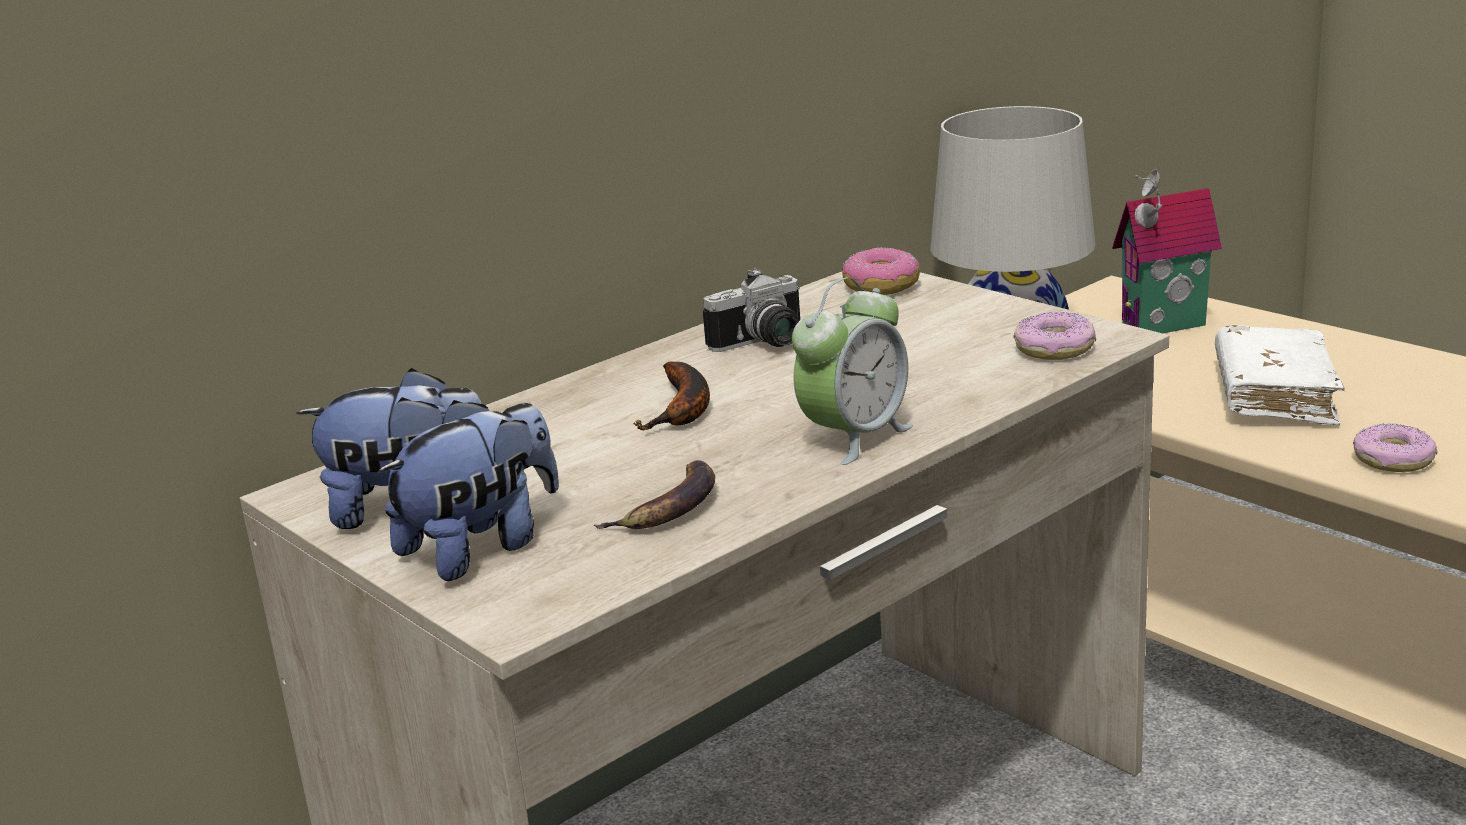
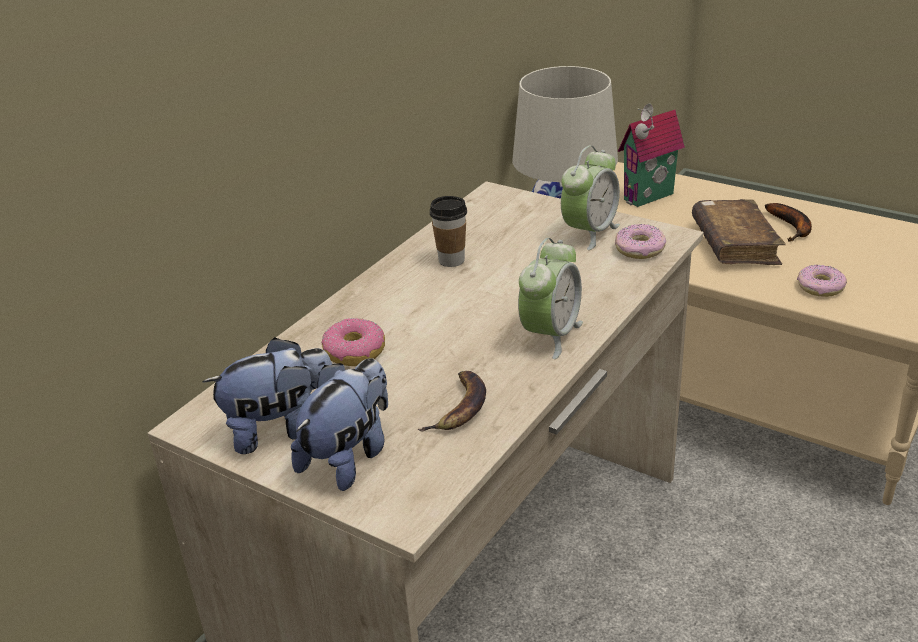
camera: 15 degrees left, 10 degrees up
(684, 409) = (426, 322): banana -> banana (792, 227)
(764, 344) = (451, 260): camera -> cup
(880, 285) = (503, 203): donut -> donut (354, 352)
(989, 325) = (589, 233): none -> alarm clock
(1274, 394) = (734, 244): white book -> brown book

